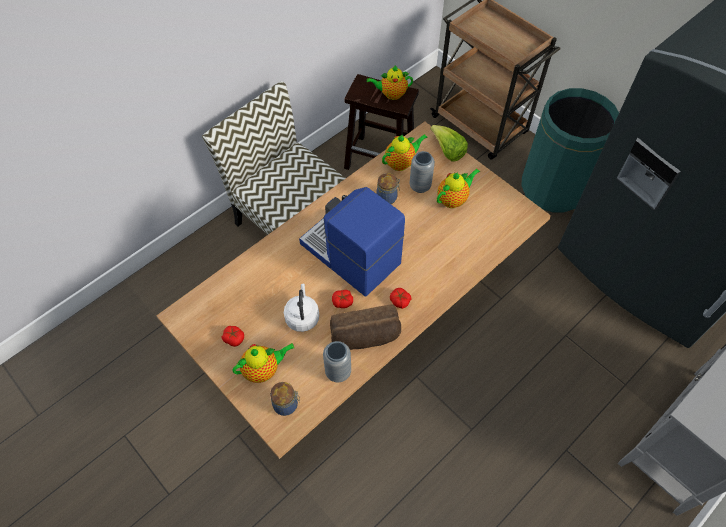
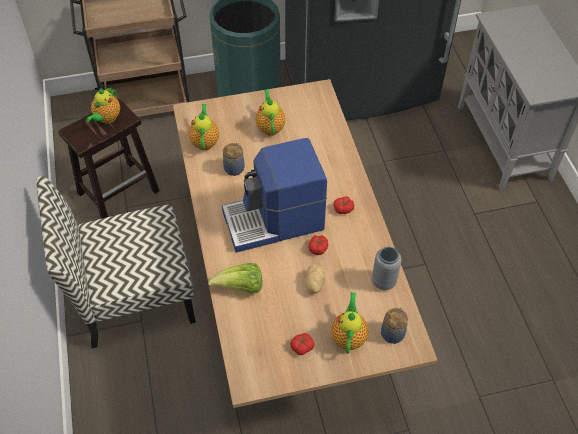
camera: 60 degrees left, 5 degrees down
(302, 316) = (313, 284): white kettle -> potato
(365, 337) = (363, 248): bread -> none
(420, 186) = (240, 141): grey vase -> none
(447, 151) = (218, 106): lettuce -> lettuce (241, 288)

